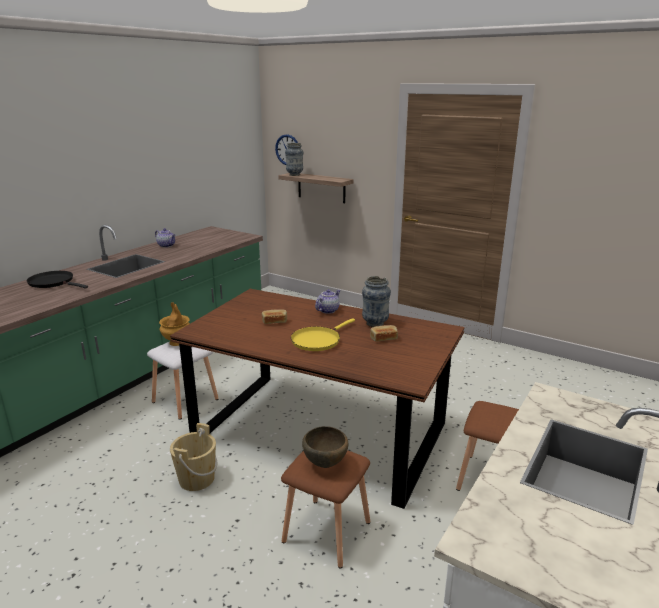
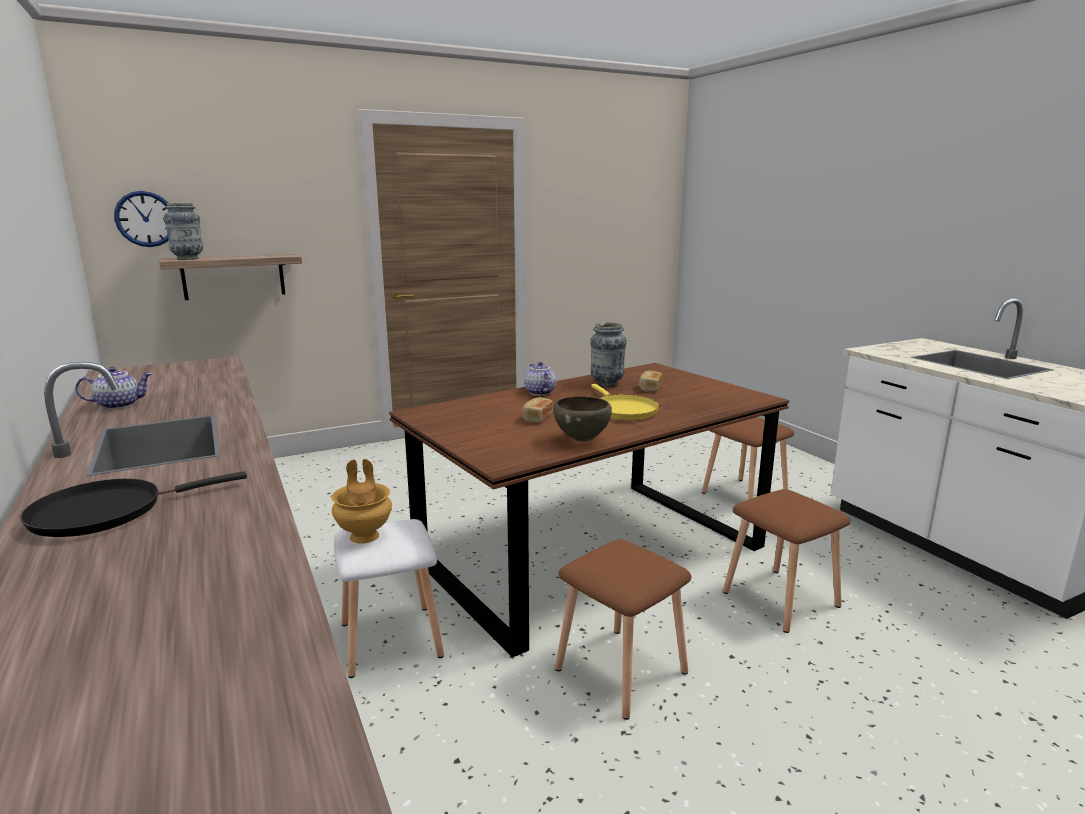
camera: 60 degrees left, 5 degrees down
(196, 479) = (620, 672): beige bucket -> brown stool
(326, 464) = (795, 505): brown bowl -> brown bowl (582, 440)

